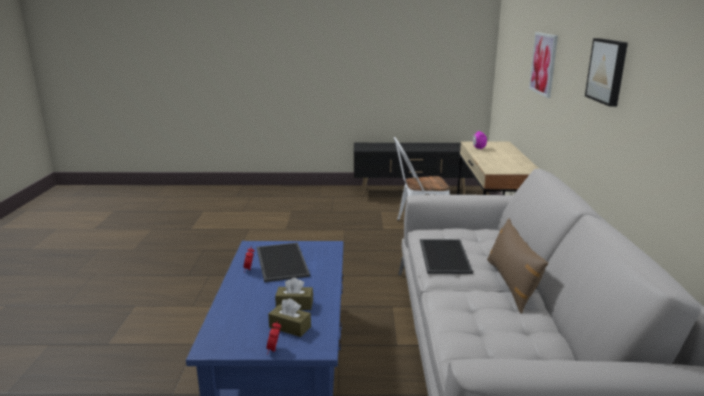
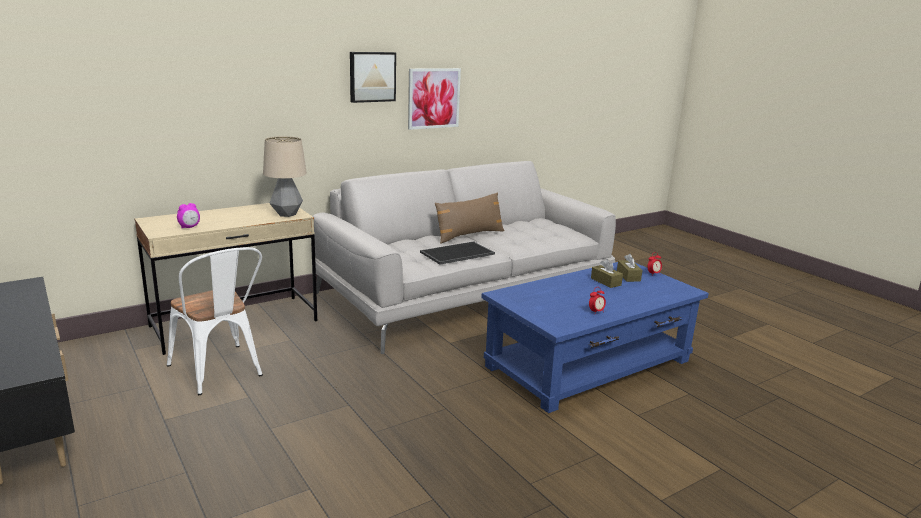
camera: 125 degrees left, 0 degrees up
(280, 262) = (562, 304): tray -> none
(497, 168) = (287, 214): none -> table lamp
(543, 64) = (216, 91): picture -> picture (433, 98)

